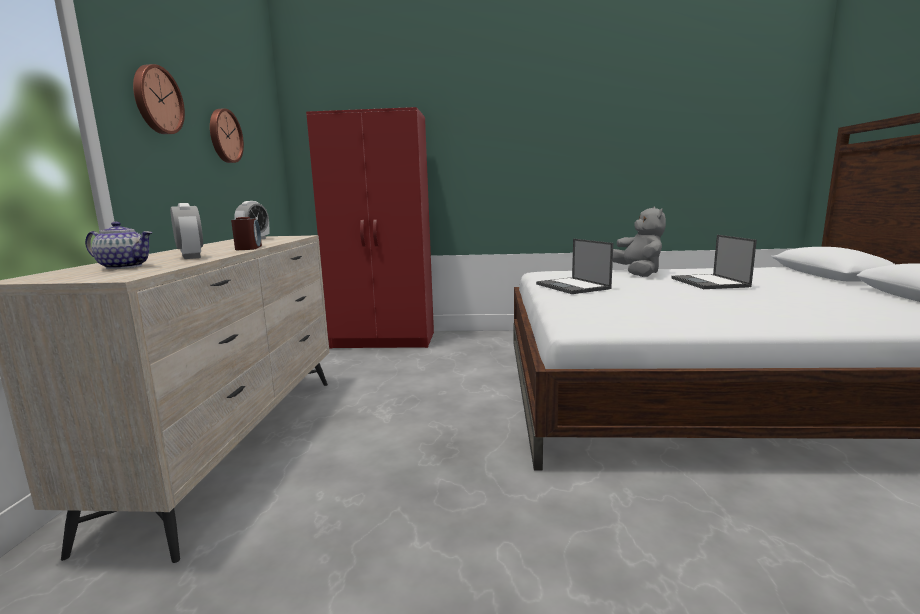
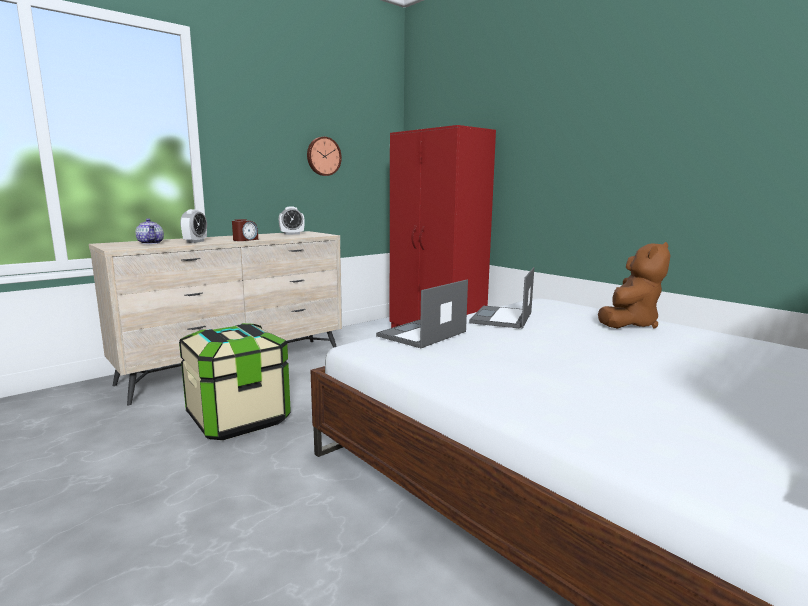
camera: 45 degrees right, 0 degrees up
(156, 100) = (255, 138): wall clock -> none
(385, 486) = (238, 418): none -> storage box
(638, 273) = (628, 324): grey plush toy -> brown plush toy
(710, 282) = (654, 352): laptop -> laptop (421, 334)

